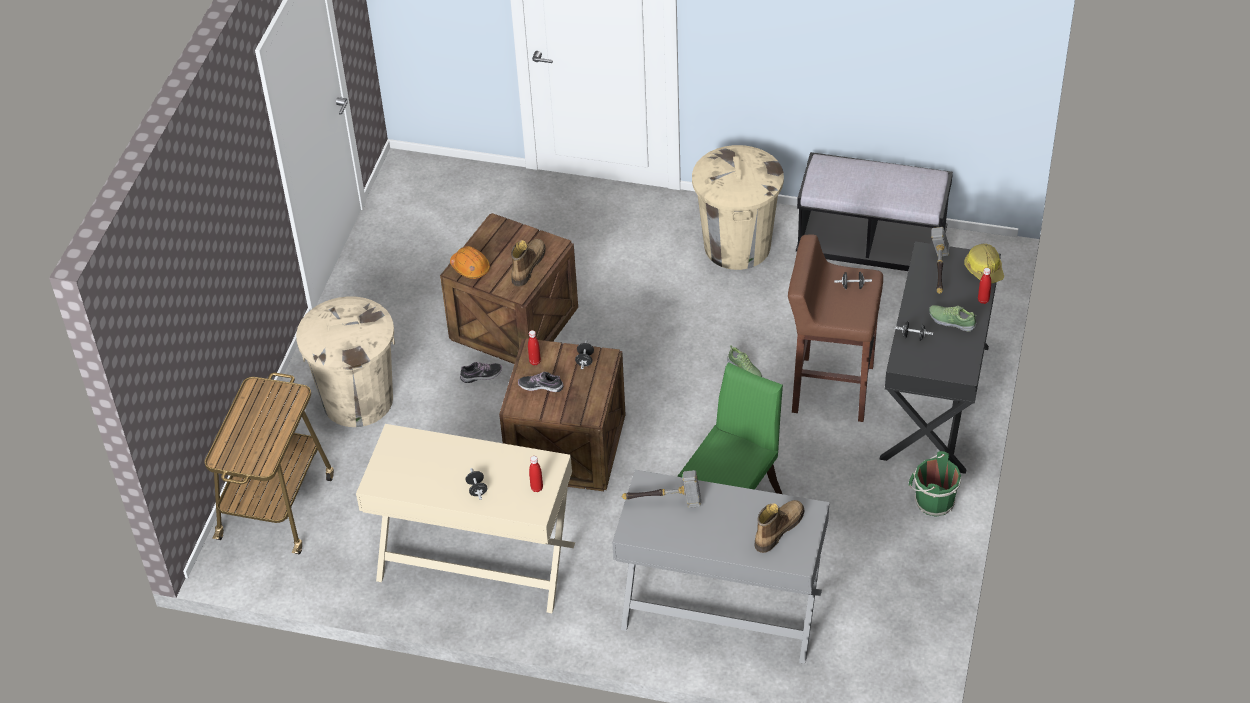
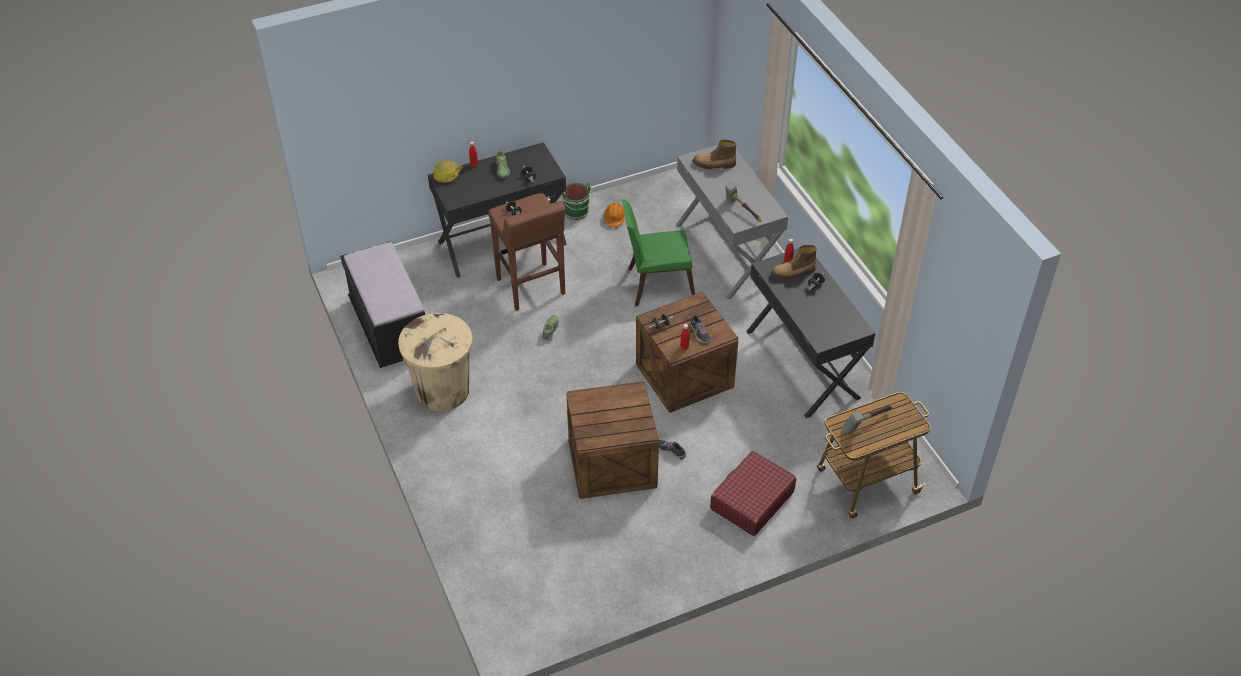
camera: 130 degrees left, 0 degrees up
(357, 400) = (751, 500): beige trash can -> red suitcase
(470, 268) = (638, 428): orange hard hat -> orange hard hat (614, 218)
(475, 562) = (803, 364): beige desk -> black desk
(527, 266) = (609, 400): boot -> boot (793, 273)
(939, 272) = (465, 190): hammer -> hammer (866, 423)

